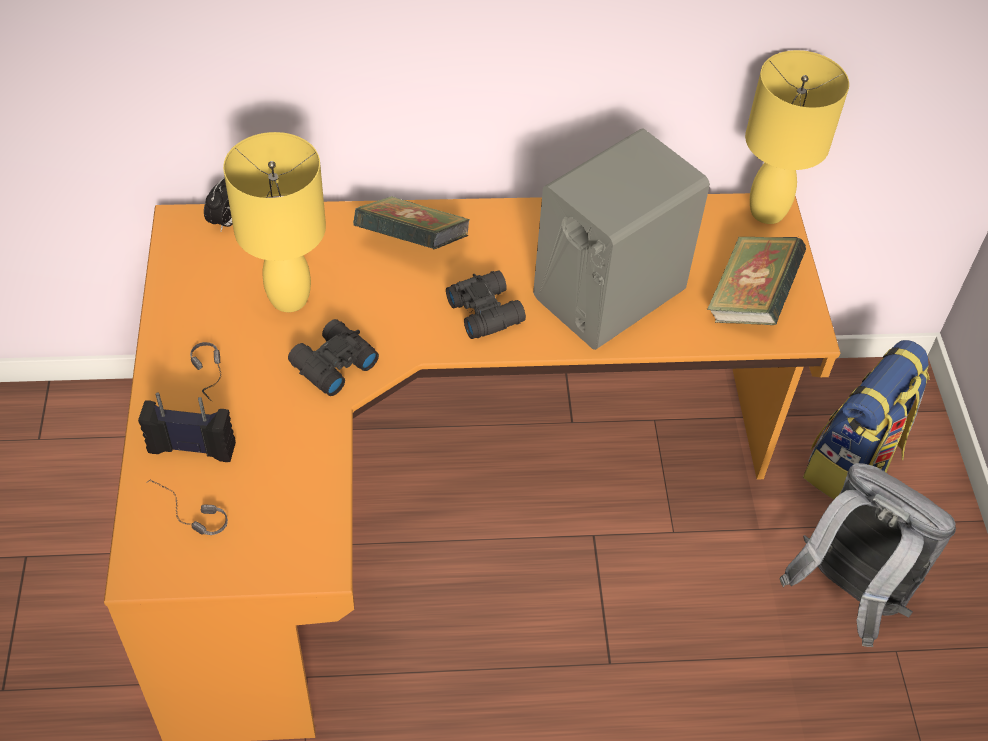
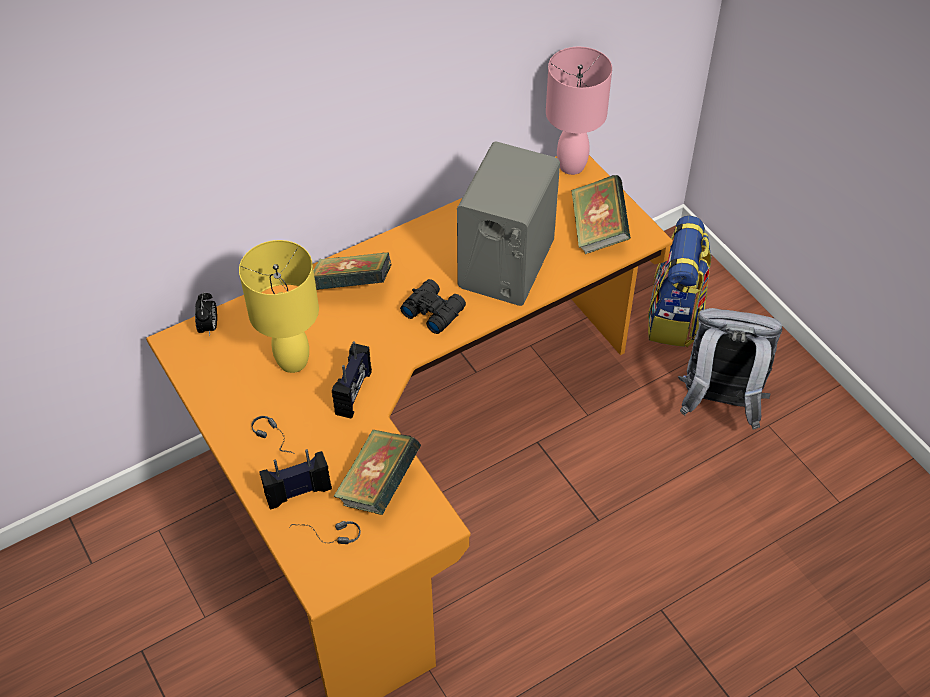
camera: 25 degrees left, 0 degrees up
(284, 484) = (379, 486): none -> book
(331, 364) = (354, 393): black binoculars -> radio
(767, 211) = (571, 165): yellow table lamp -> pink table lamp

